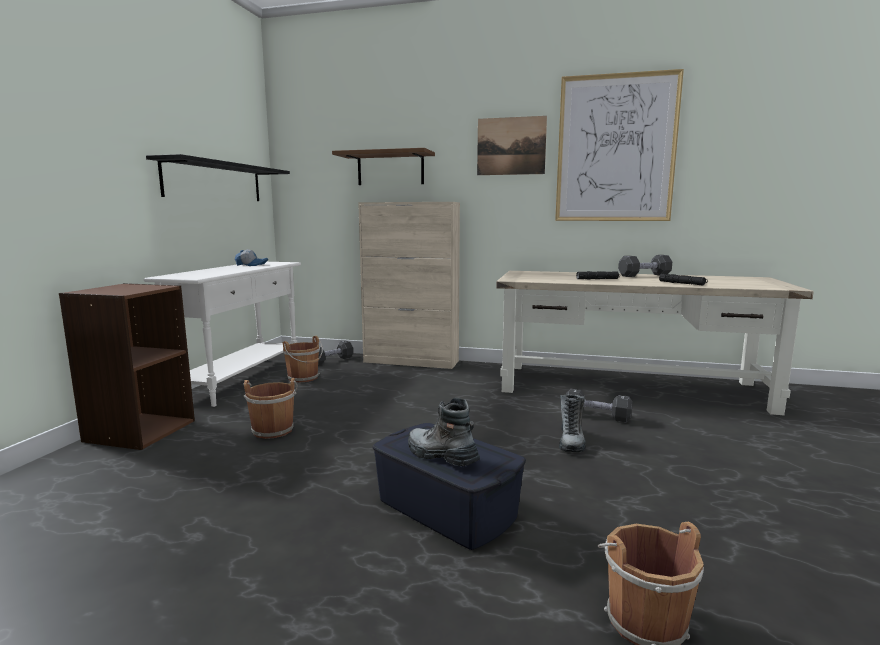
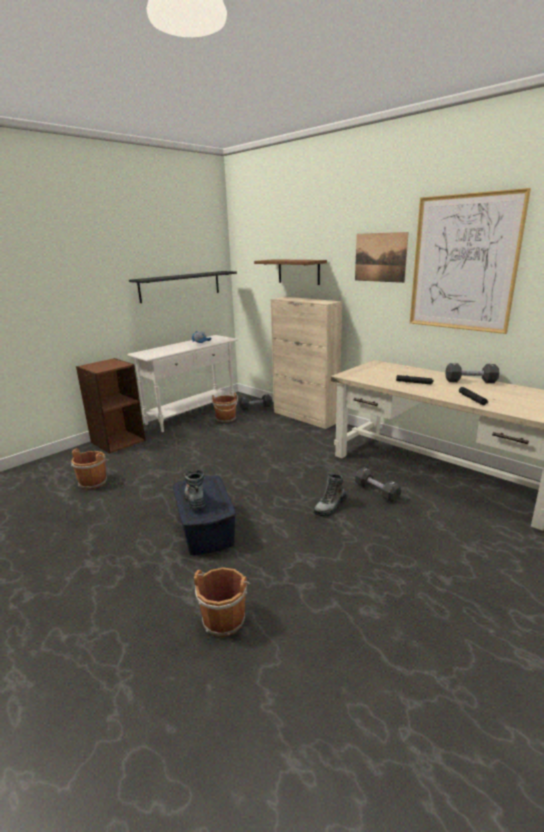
camera: 30 degrees right, 10 degrees up
(273, 429) = (175, 455): brown bucket -> brown bucket (94, 482)

